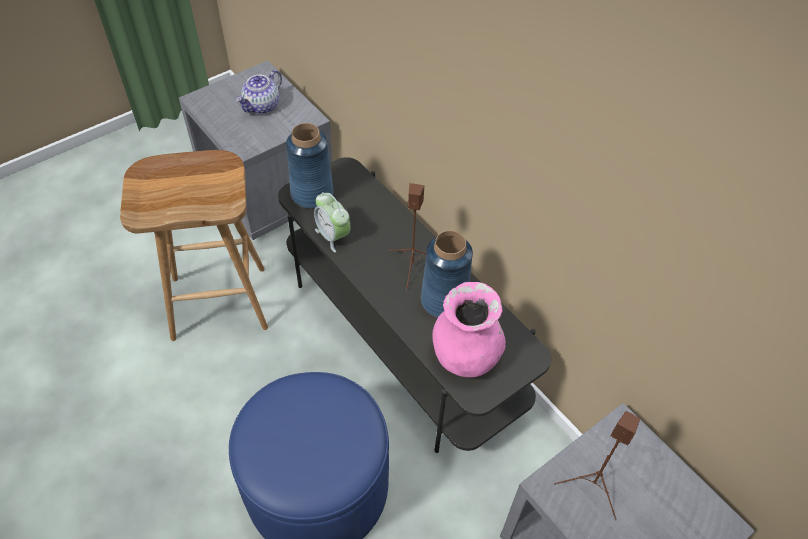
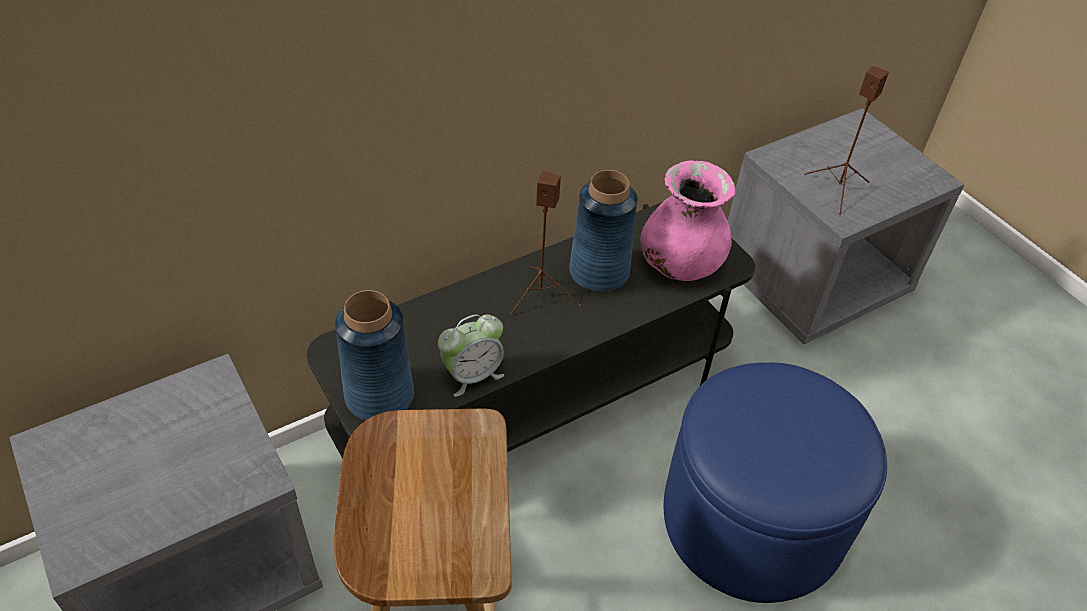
camera: 85 degrees left, 5 degrees down
(262, 106) = (149, 447): teapot -> none

